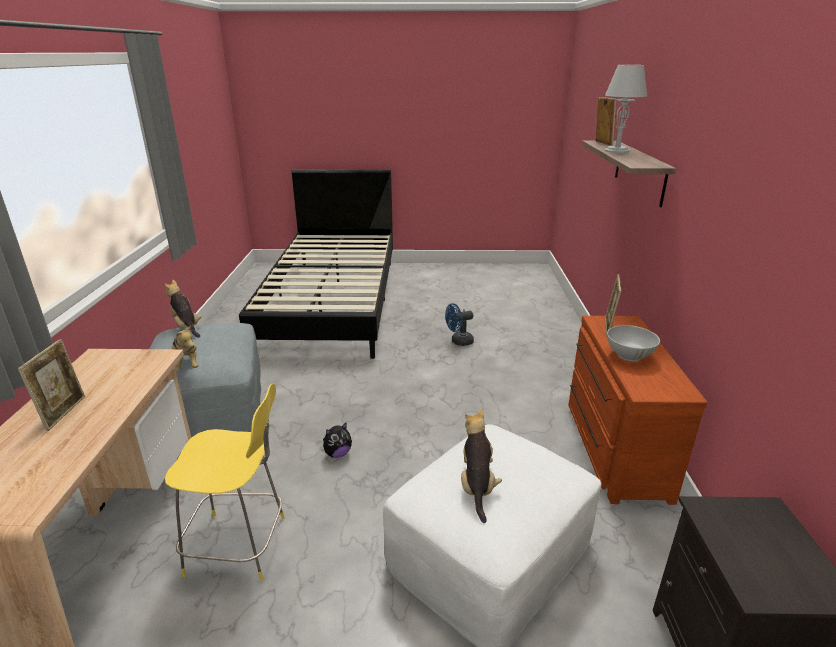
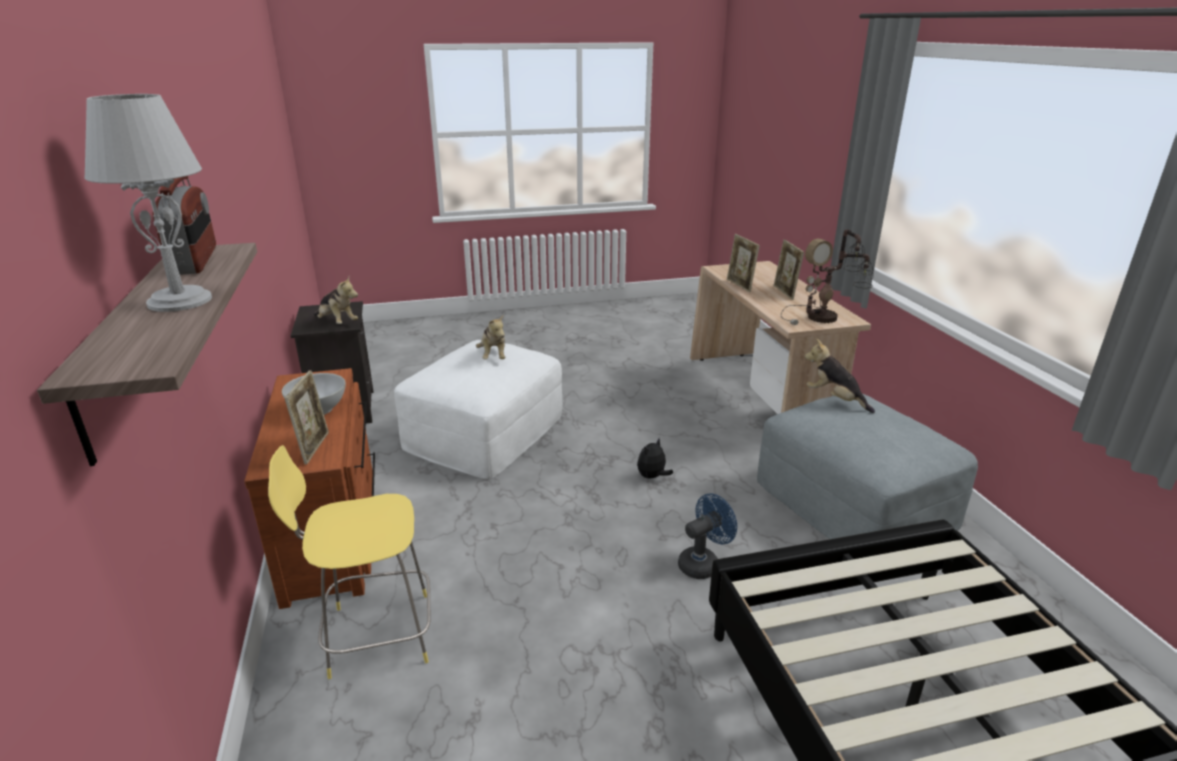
camera: 165 degrees right, 0 degrees up
(114, 361) = (824, 318): none -> table lamp
(187, 327) = (928, 442): plush toy -> plush toy (337, 323)
(240, 545) = (673, 410): yellow stool -> yellow stool (375, 635)
(459, 342) = (566, 728): blue fan -> blue fan (703, 563)
(602, 144) = (152, 345): picture frame -> picture frame (740, 285)
(644, 161) = (195, 261): none -> radio

